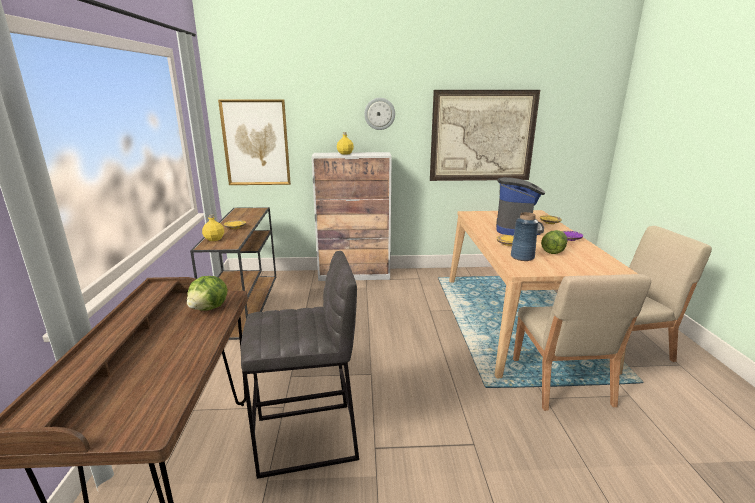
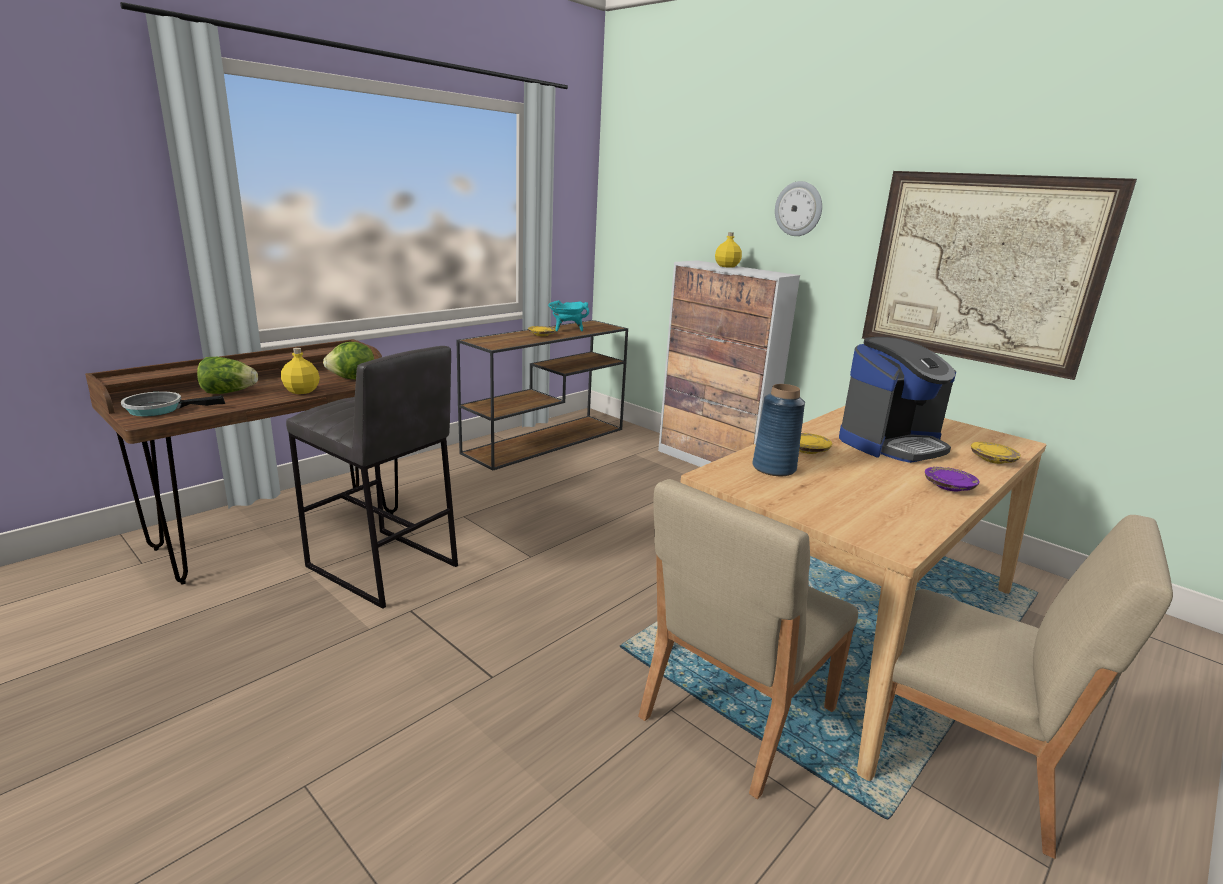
camera: 45 degrees right, 0 degrees up
(129, 416) = (159, 409): none -> frying pan
(214, 239) = (497, 337): yellow bottle -> yellow bottle (301, 391)
(239, 219) = (567, 330): none -> turquoise cooking pot
(256, 143) = (638, 238): picture -> none
(553, 251) = (856, 484): lettuce -> lettuce (229, 393)

